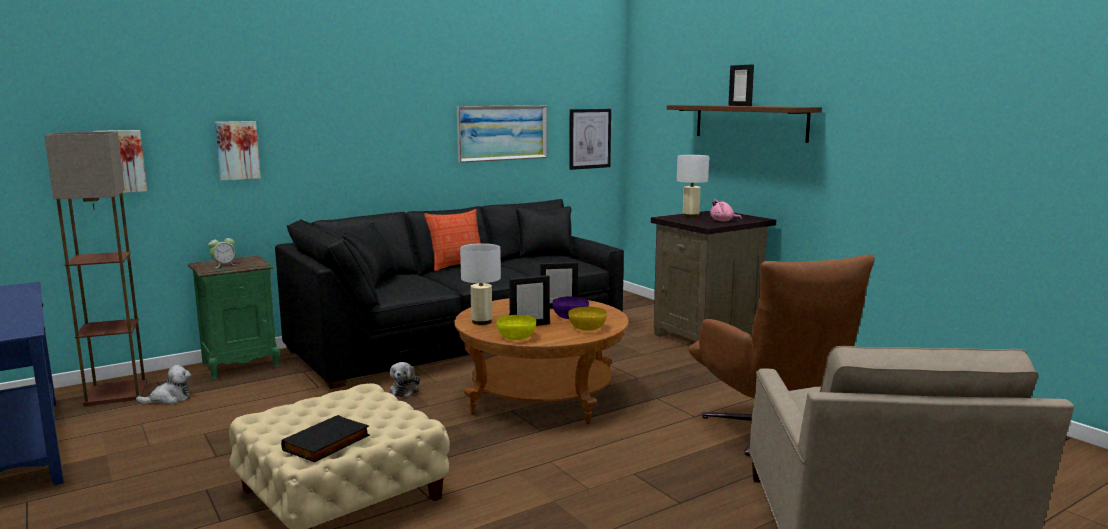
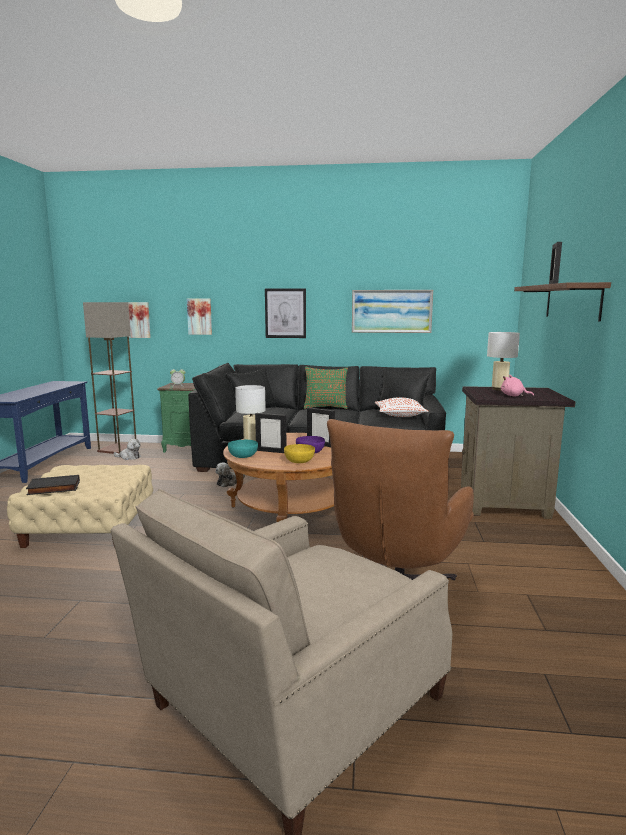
camera: 40 degrees right, 0 degrees up
(457, 266) = (325, 407): orange pillow -> green pillow
(516, 337) = (243, 456): yellow bowl -> turquoise bowl
(562, 260) = (400, 415): none -> white pillow
(589, 138) = (478, 319): picture -> picture (285, 313)

